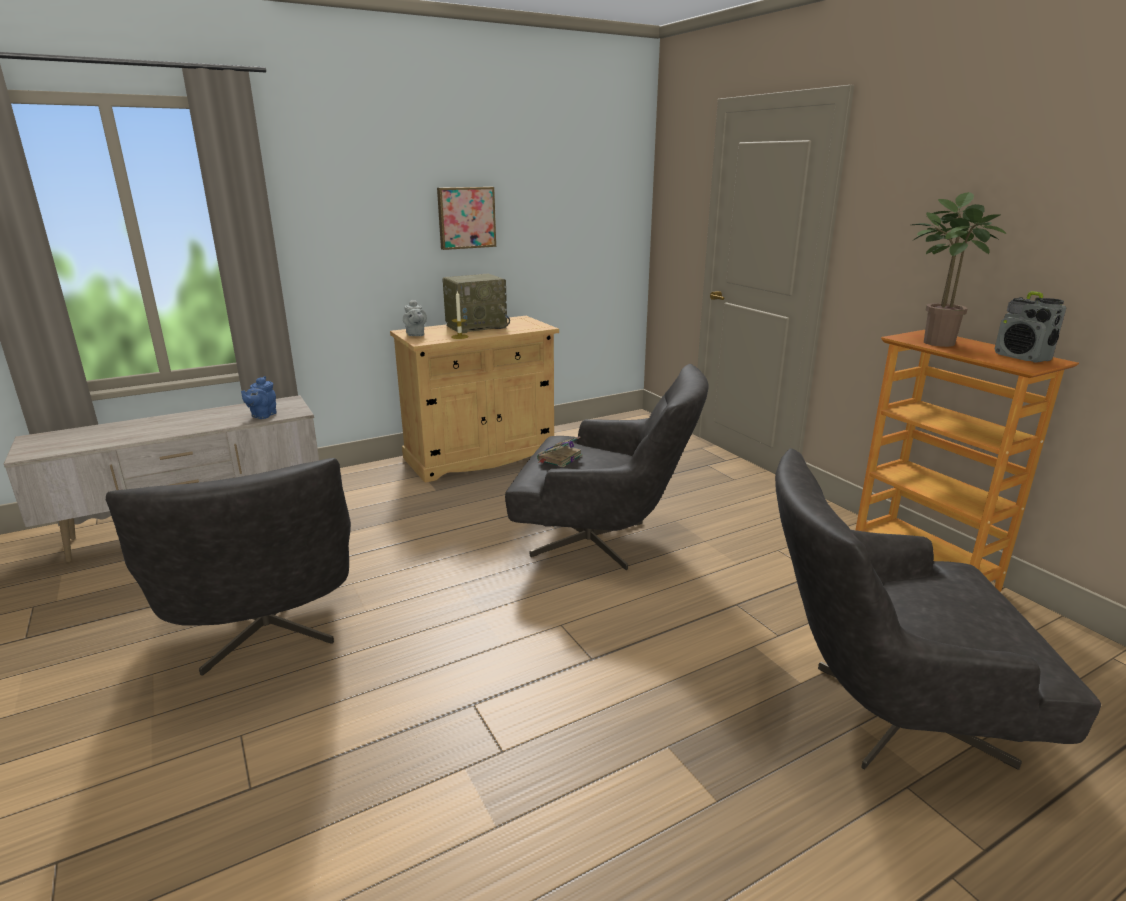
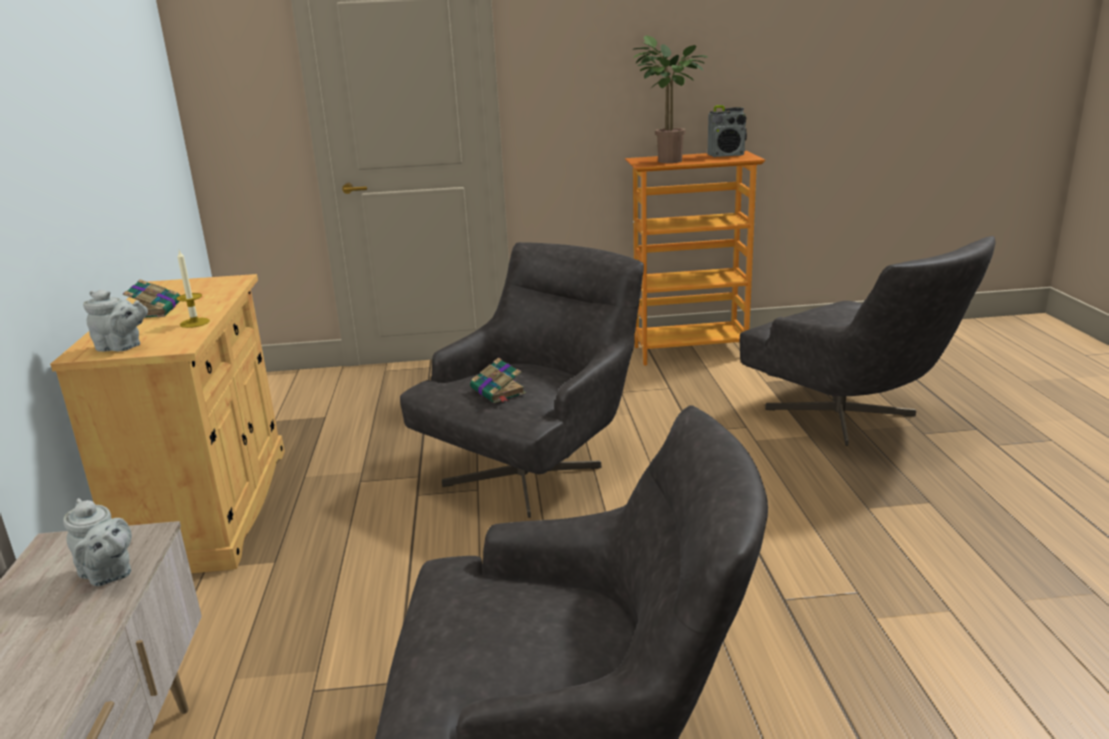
camera: 65 degrees left, 0 degrees up
(262, 415) = (108, 575): blue teapot -> grey teapot
(466, 217) = (59, 140): picture -> none
(477, 326) = (154, 310): radio -> book
(883, 715) = (853, 419): grey armchair -> grey armchair turned 60 degrees counterclockwise

